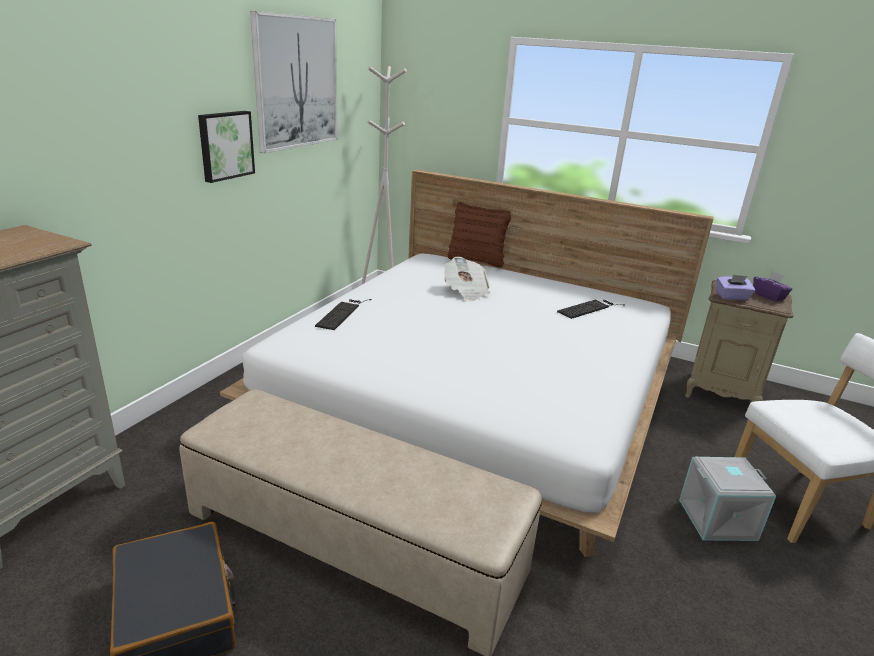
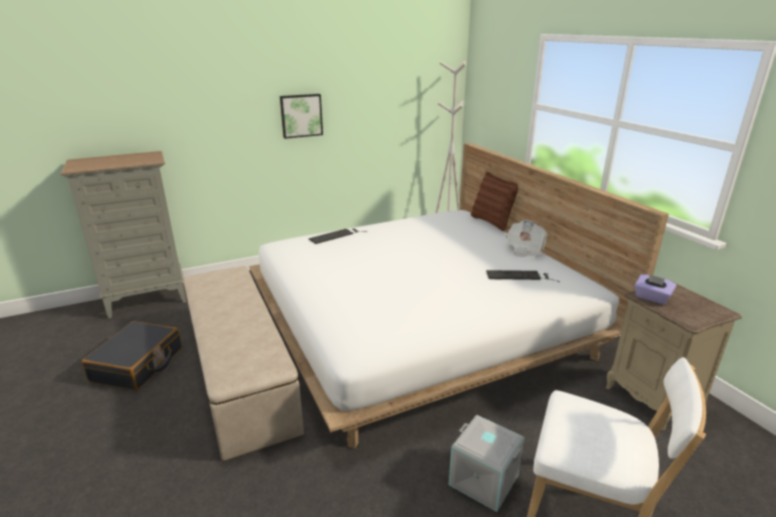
camera: 40 degrees right, 0 degrees up
(296, 83) = (369, 75): picture -> none
(466, 291) = (440, 241): newspaper -> newspaper (524, 249)
(768, 296) = (703, 308): purple tissue box -> none

